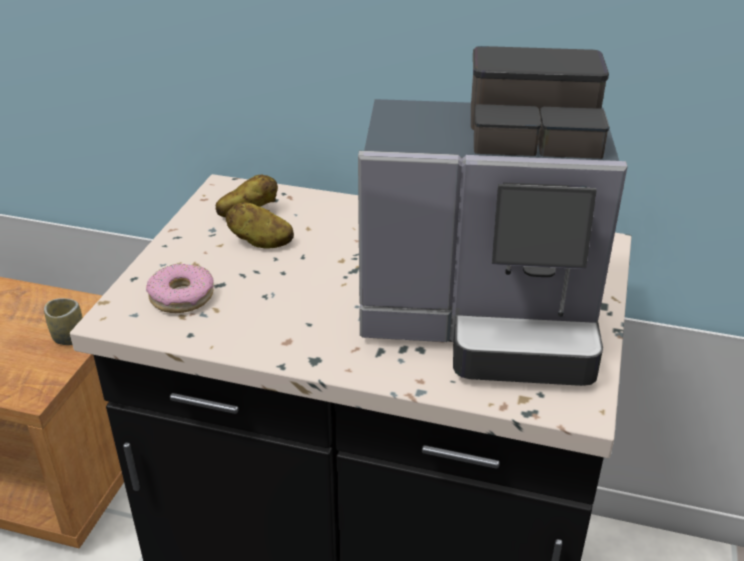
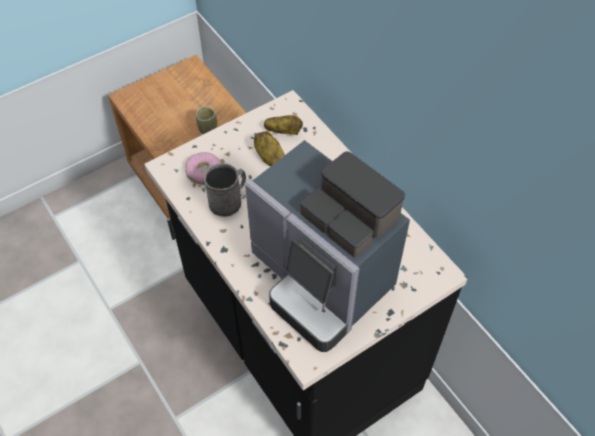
camera: 40 degrees right, 20 degrees up
(256, 307) = (229, 200): none -> grey mug

